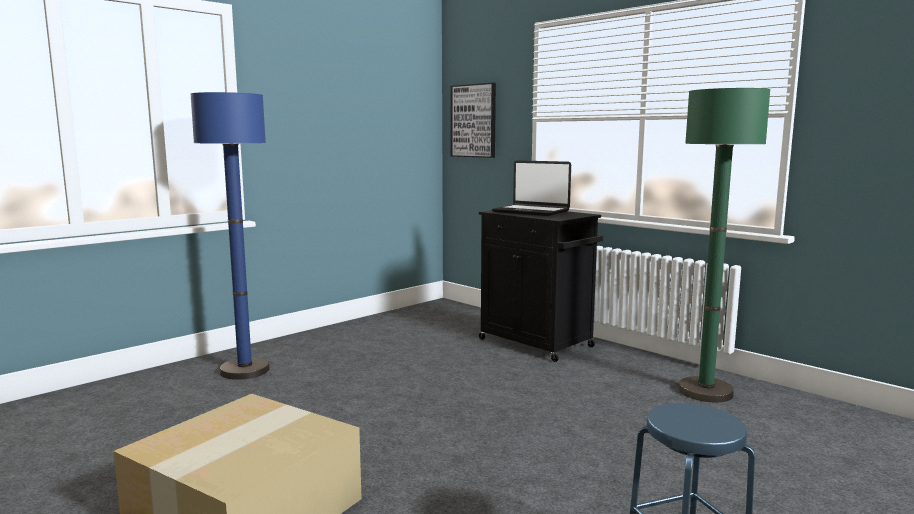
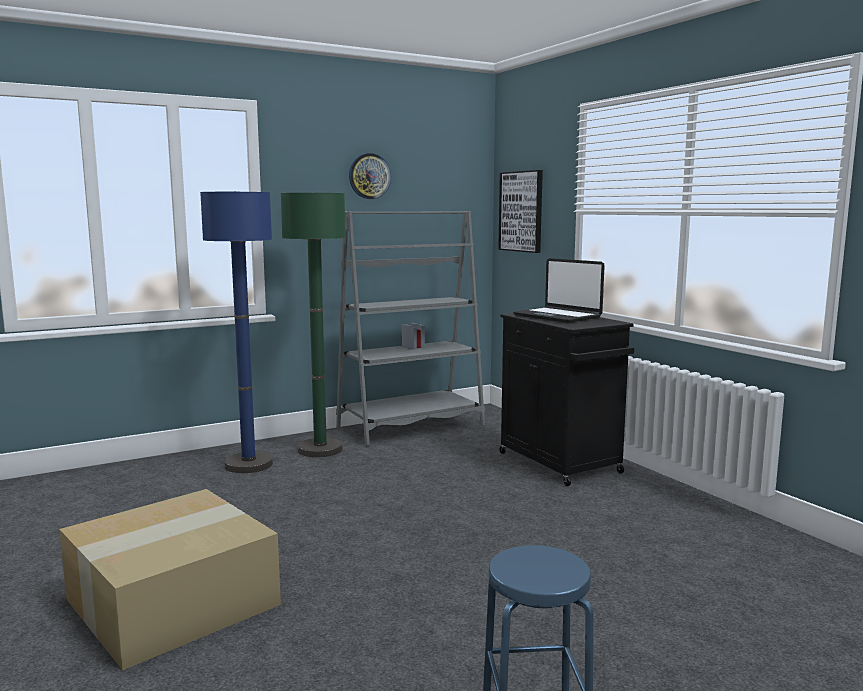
camera: 15 degrees right, 0 degrees up
(337, 85) = (369, 176): none -> wall clock
(384, 323) = (411, 427): none -> grey bookcase
(705, 392) = (722, 539): green floor lamp -> green floor lamp (320, 449)

